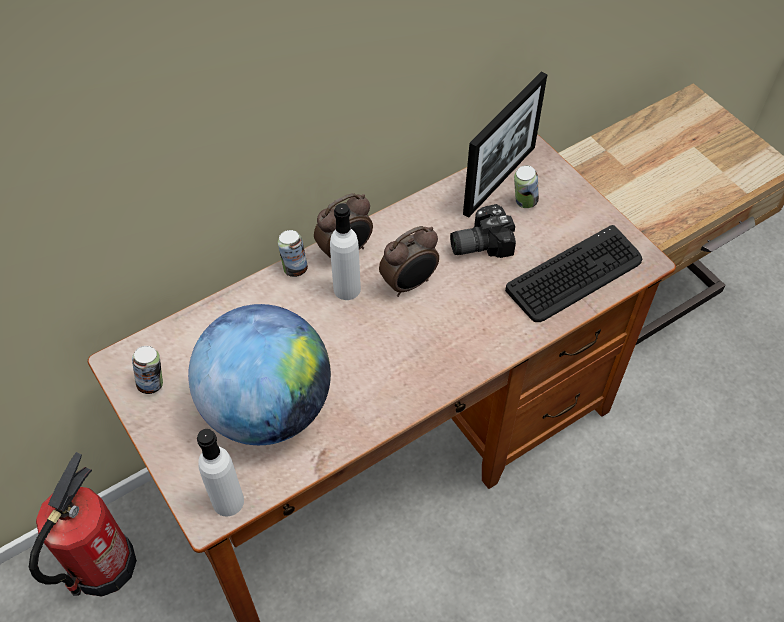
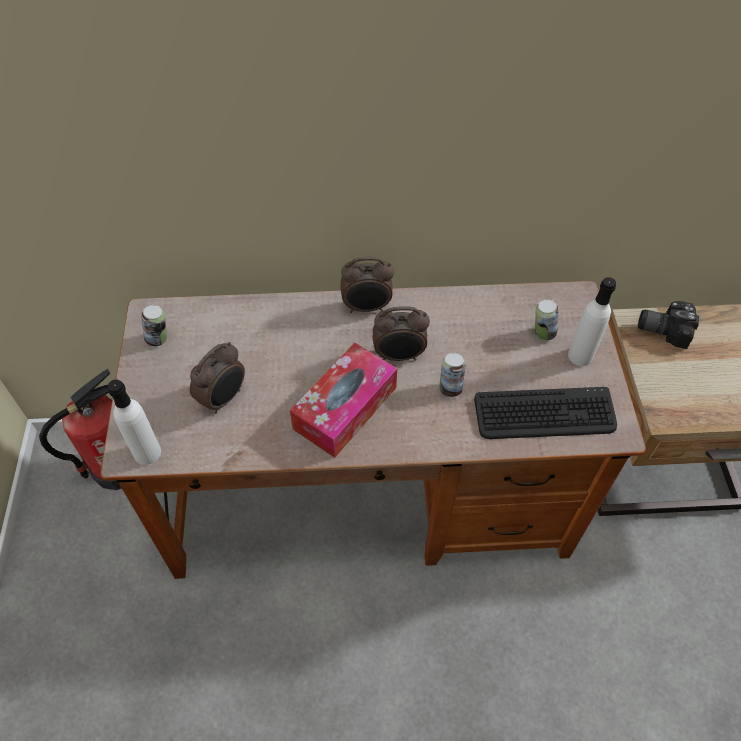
camera: 30 degrees right, 0 degrees up
(267, 408) = (224, 398): globe -> alarm clock
(294, 268) = (319, 302): can -> can (450, 388)
(347, 289) = (347, 336): white bottle -> white bottle (580, 356)
(394, 358) = (345, 408): none -> tissue box
(479, 242) = (480, 349): camera -> camera (663, 328)
(499, 180) = (534, 306): picture frame -> none

